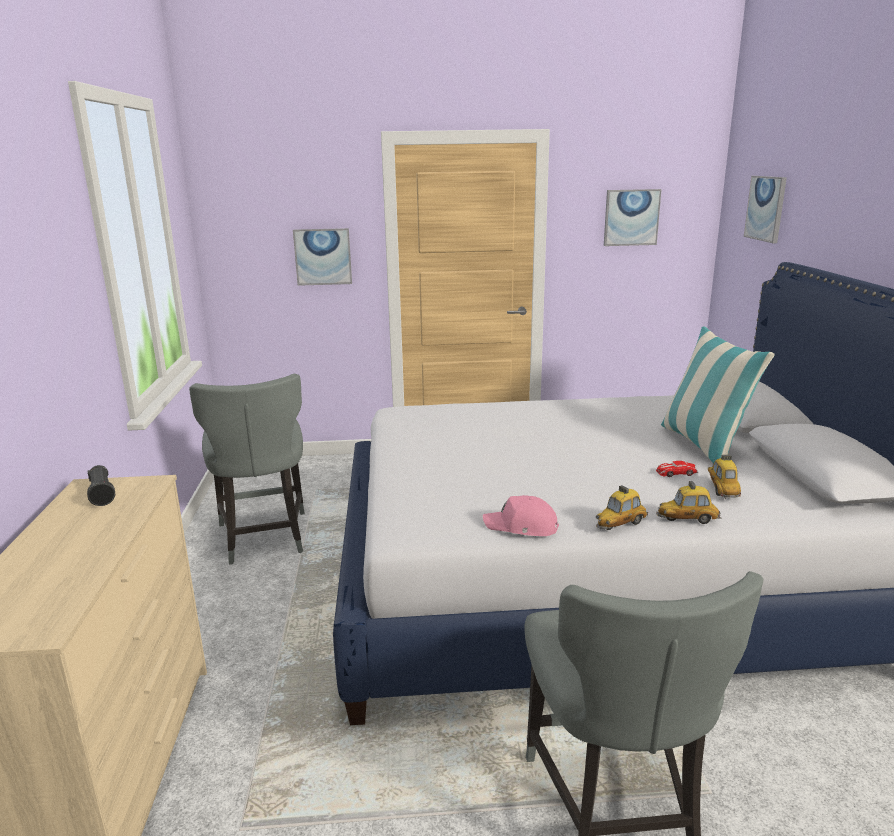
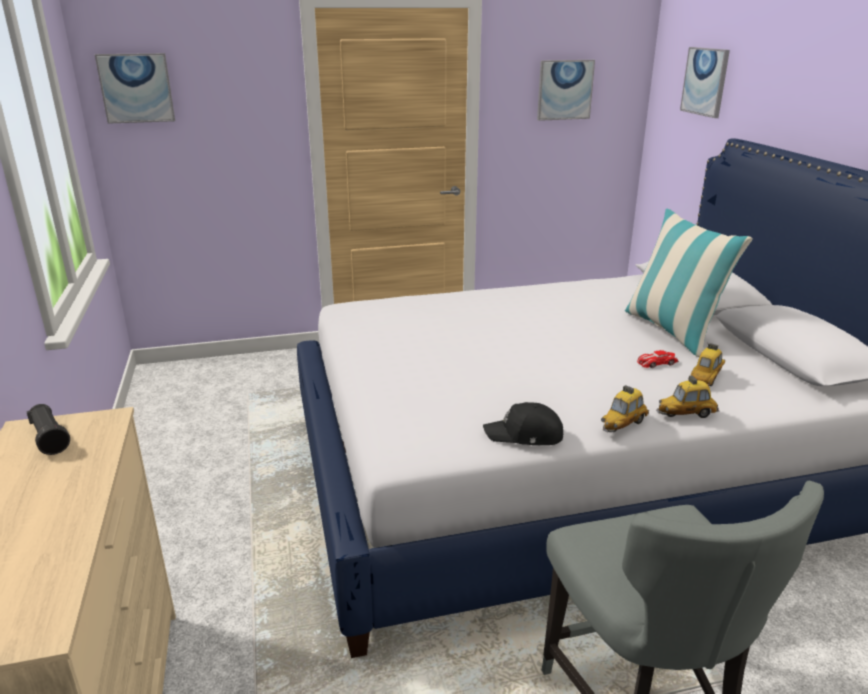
camera: 10 degrees left, 5 degrees up
(264, 538) = (203, 454): grey chair -> none
(323, 256) = (238, 135): picture -> picture (136, 88)
(521, 526) = (525, 435): pink cap -> black cap
(721, 489) = (706, 378): toy car -> toy car turned 45 degrees clockwise

